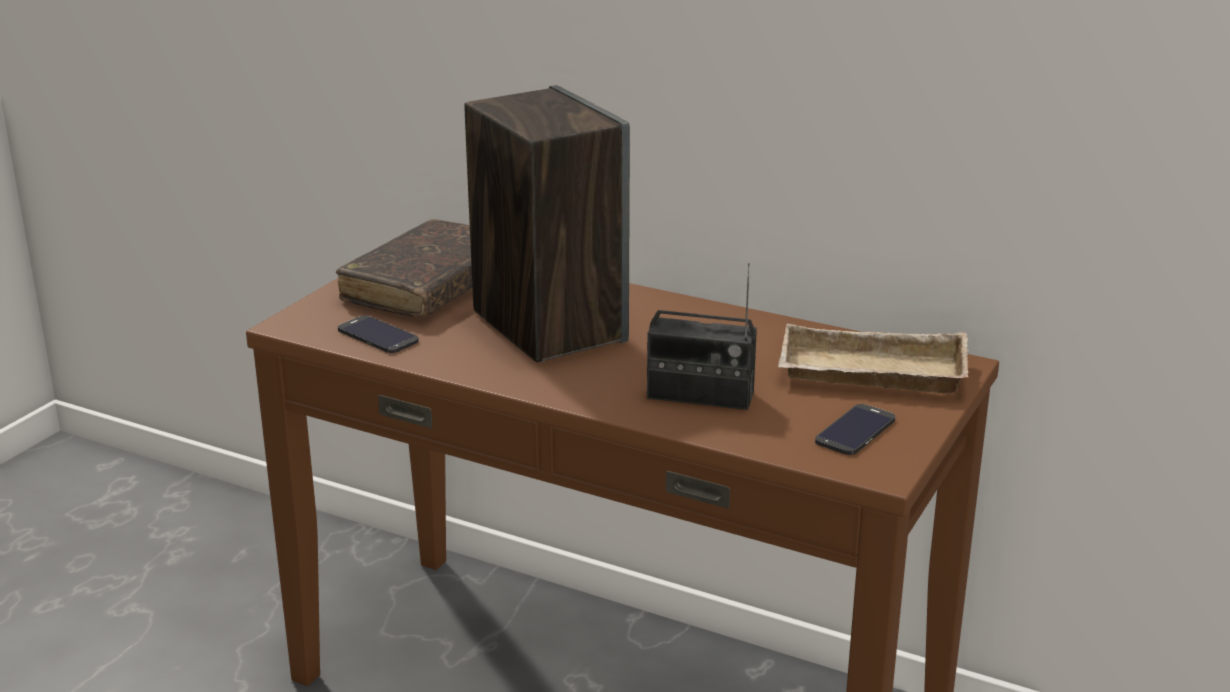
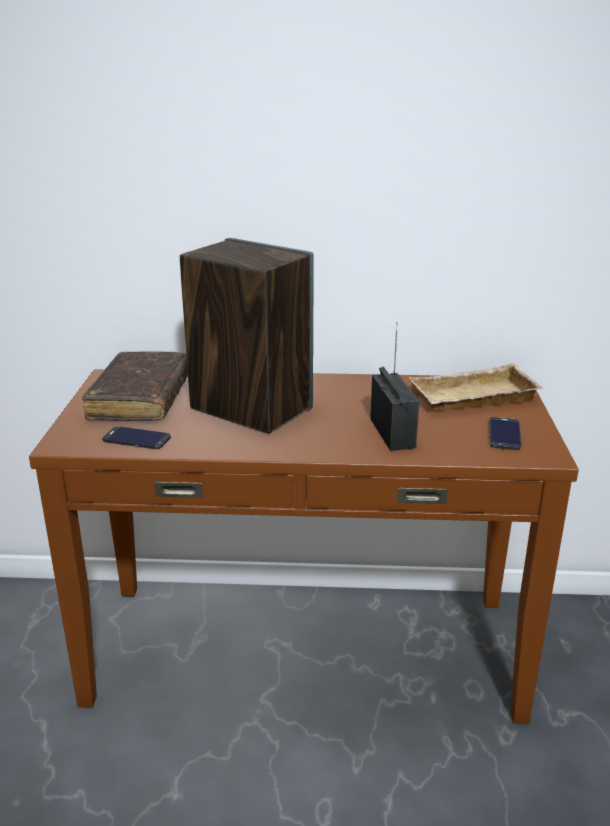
camera: 25 degrees left, 0 degrees up
(700, 395) = (392, 433): radio -> radio turned 90 degrees counterclockwise

